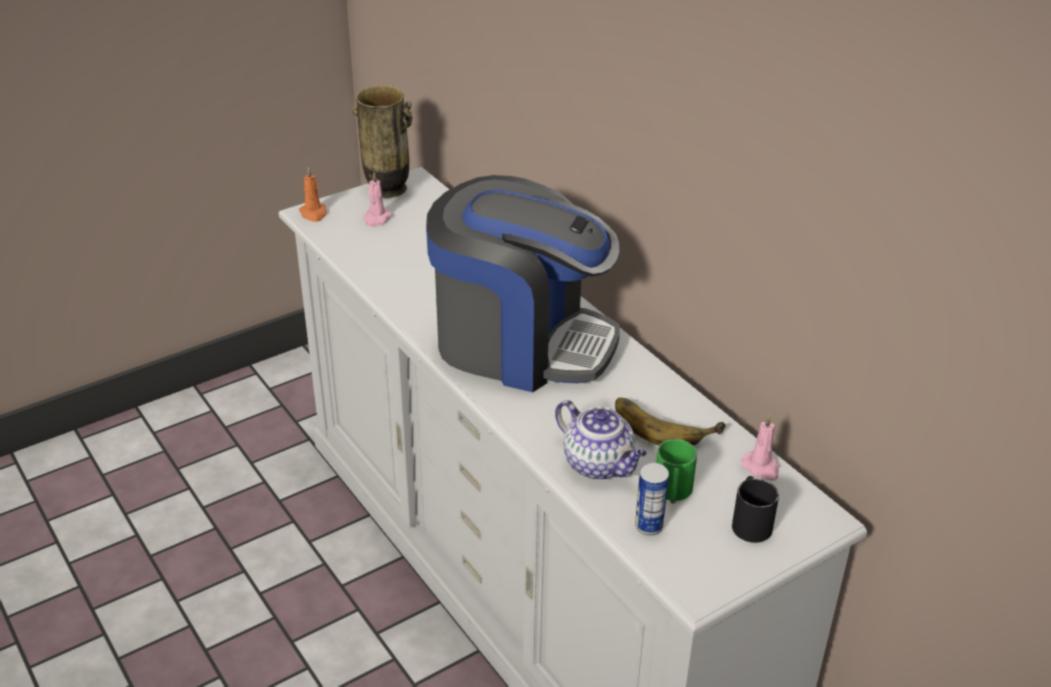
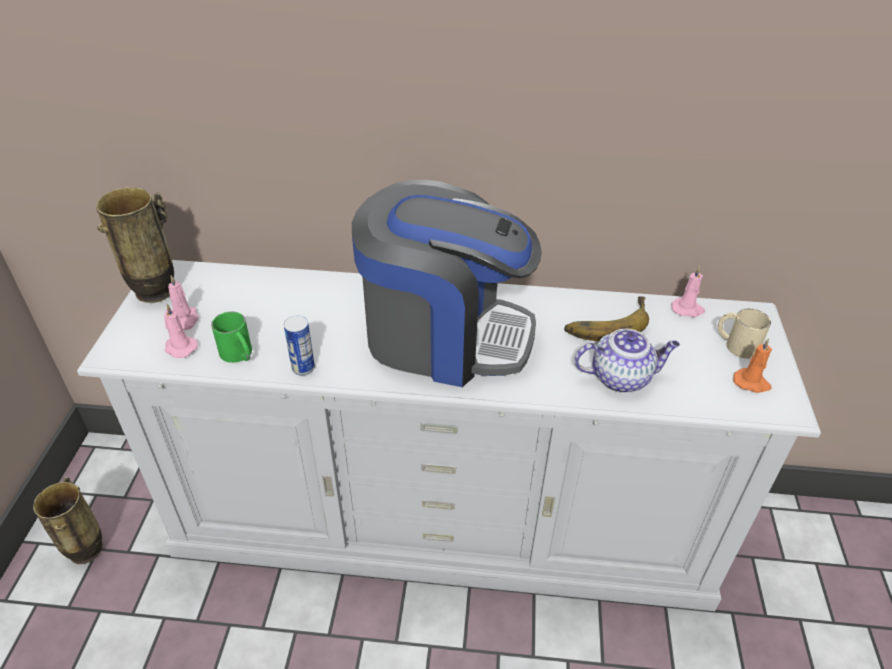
camera: 50 degrees left, 5 degrees up
(275, 400) = (87, 550): none -> vase
(313, 213) = (119, 350): orange candle -> orange candle (751, 383)
(347, 234) = (180, 347): none -> pink candle
(521, 343) = (444, 336): coffee machine -> coffee machine turned 45 degrees clockwise
(648, 526) = (706, 392): can -> can (303, 368)
(673, 493) = (680, 361): green mug -> green mug (239, 355)
(750, 521) = (735, 344): black mug -> beige mug

